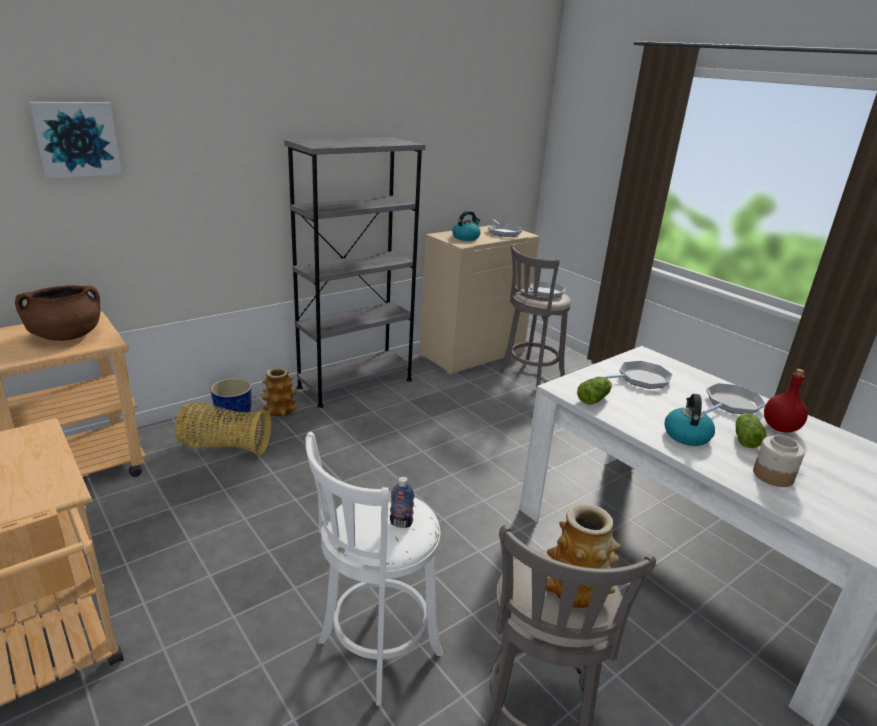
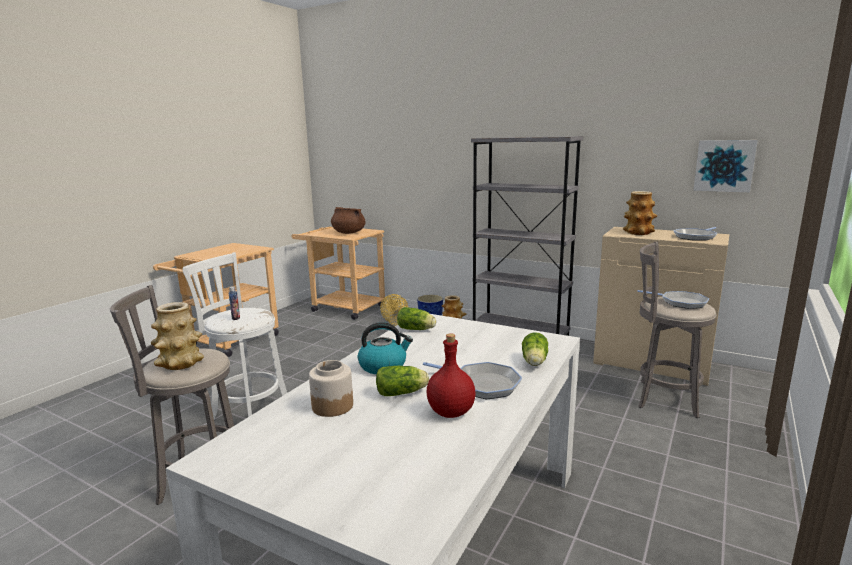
camera: 70 degrees right, 10 degrees down
(76, 139) = (383, 136): picture -> picture (724, 165)
(466, 237) = (638, 233): kettle -> vase
(640, 379) = (485, 342): frying pan -> none
(690, 375) = (534, 362): none -> lettuce

